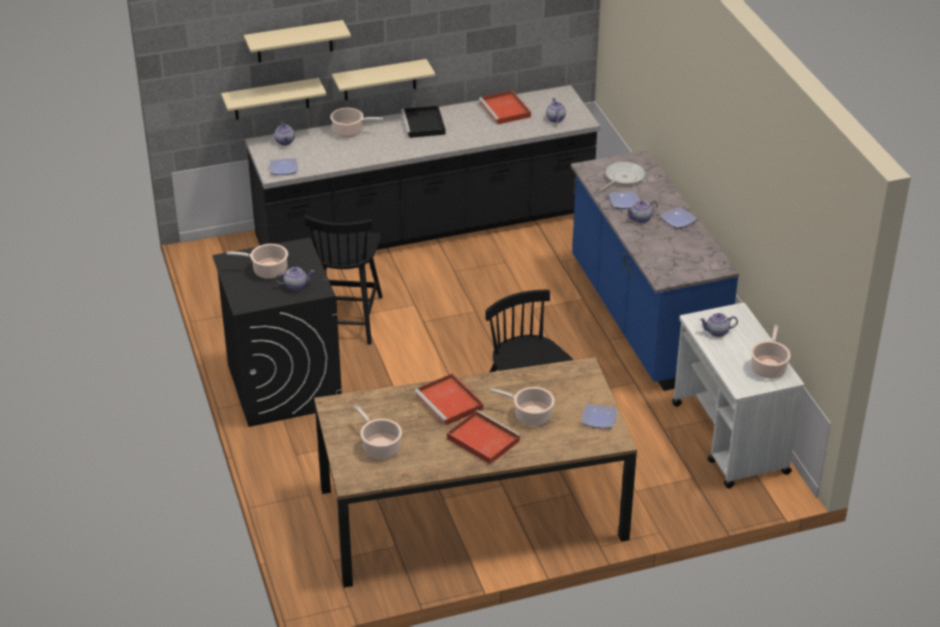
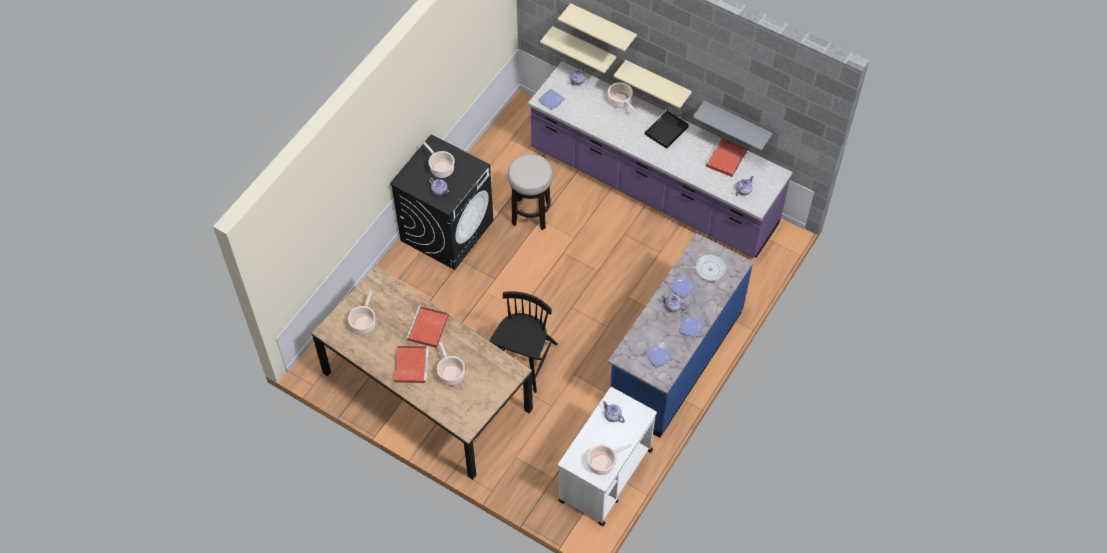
camera: 50 degrees right, 20 degrees up
(346, 317) = (531, 214): black chair -> stool
(425, 226) = (653, 188): black counter -> purple counter
(490, 67) = (737, 124): none -> grey shelf
(599, 418) = (478, 407): plate -> plate (659, 356)

